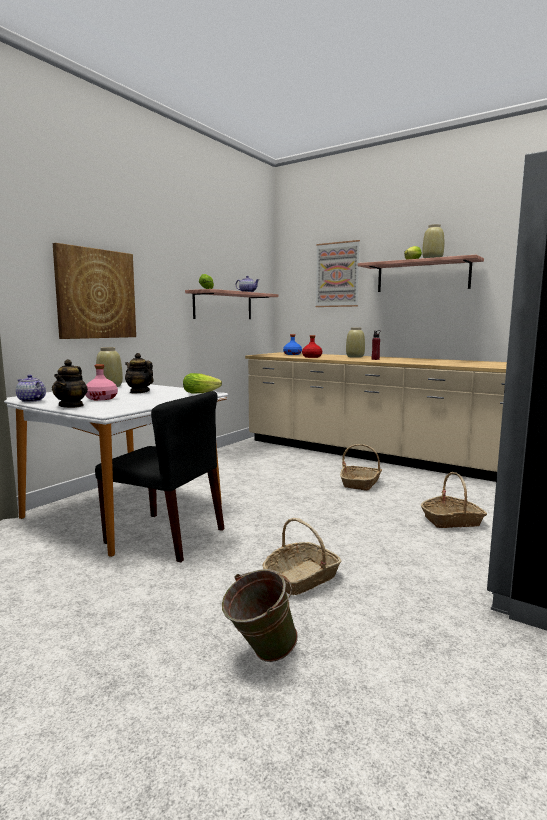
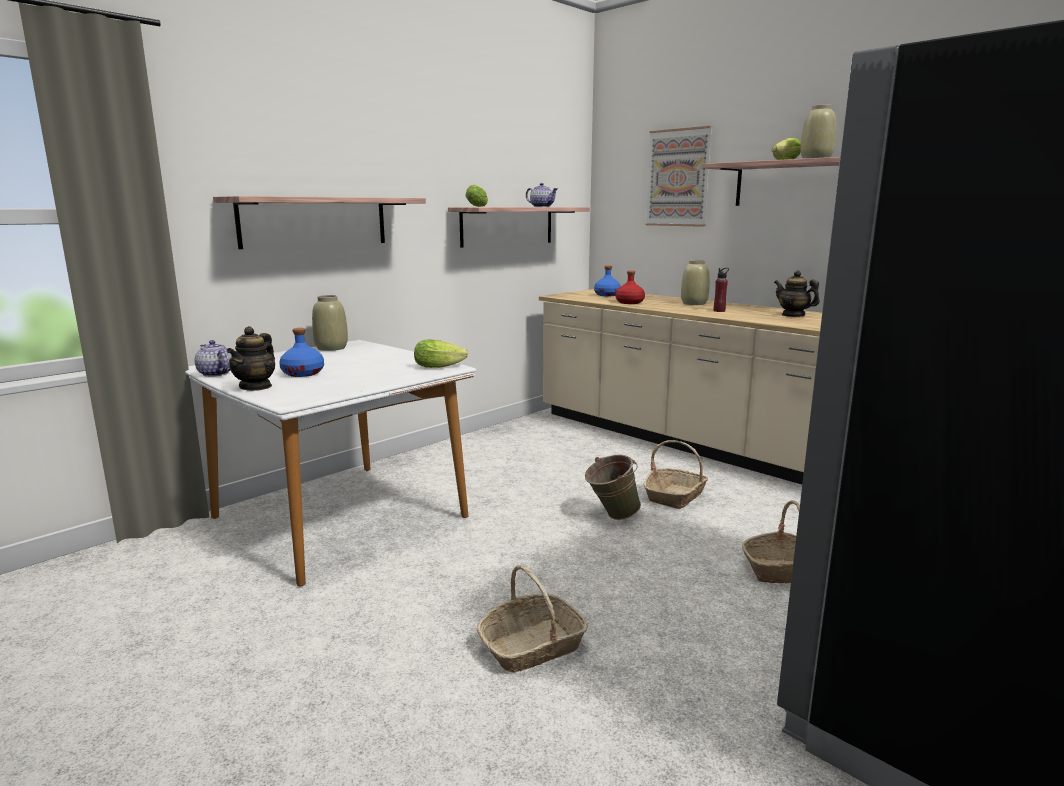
camera: 10 degrees right, 5 degrees up
(96, 294) = (315, 222): picture -> shelf
(101, 398) = (303, 373): pink bottle -> blue bottle
(139, 392) = (360, 361): teapot -> teapot (793, 315)
(167, 536) = (380, 561): black chair -> none
(259, 655) = (431, 760): green bucket -> green bucket (611, 516)

